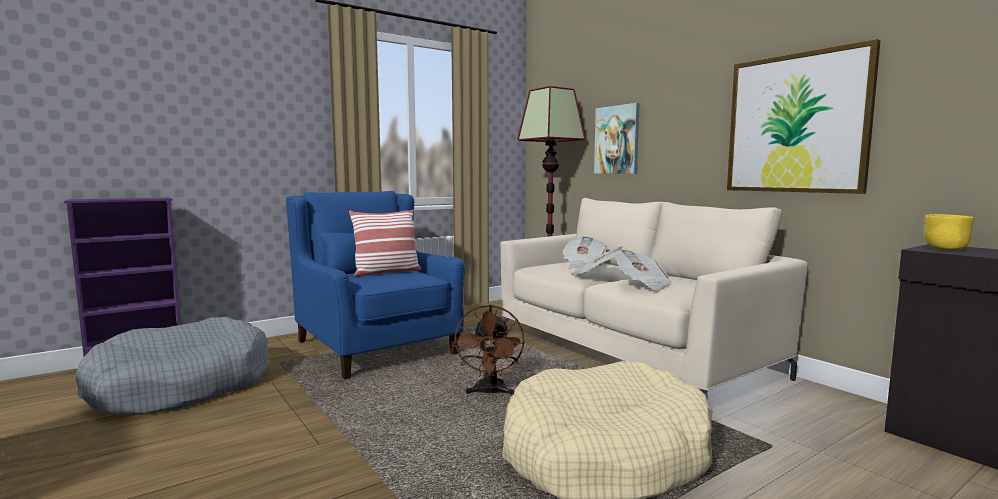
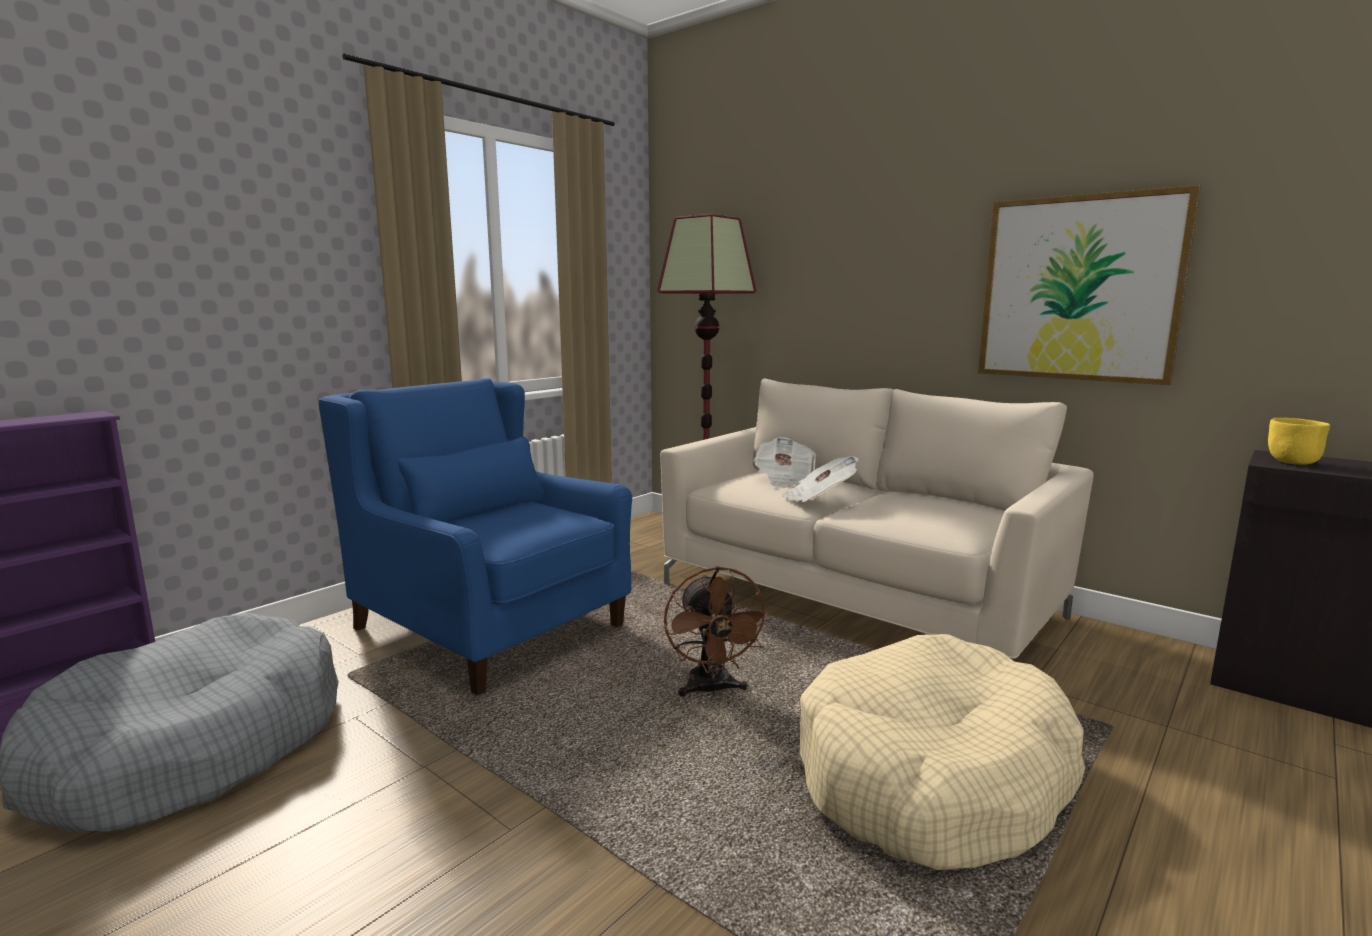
camera: 15 degrees left, 5 degrees up
(386, 272) = (509, 513): pillow -> none
(617, 140) = (806, 295): picture -> none
(642, 284) = (899, 514): newspaper -> none

